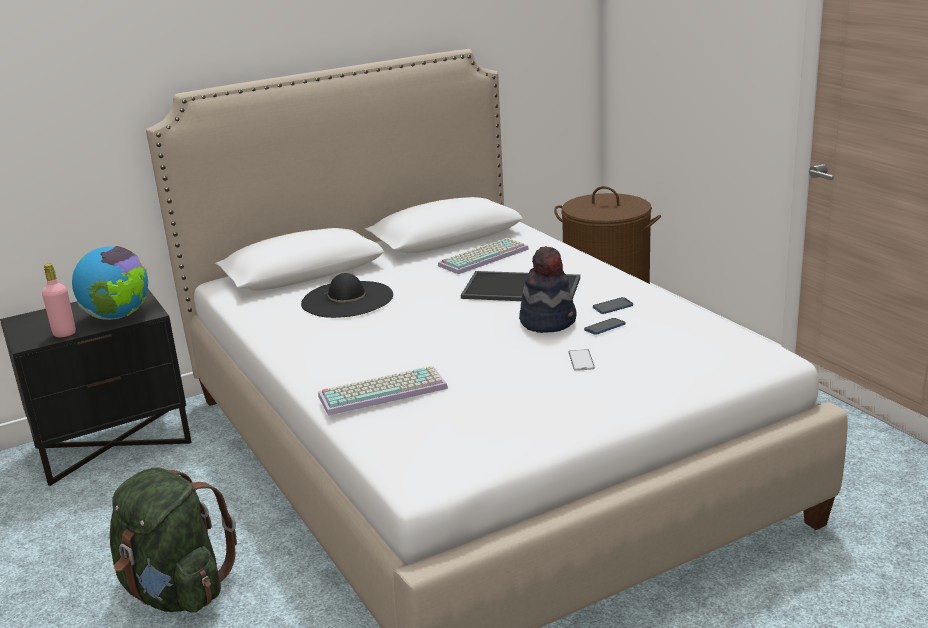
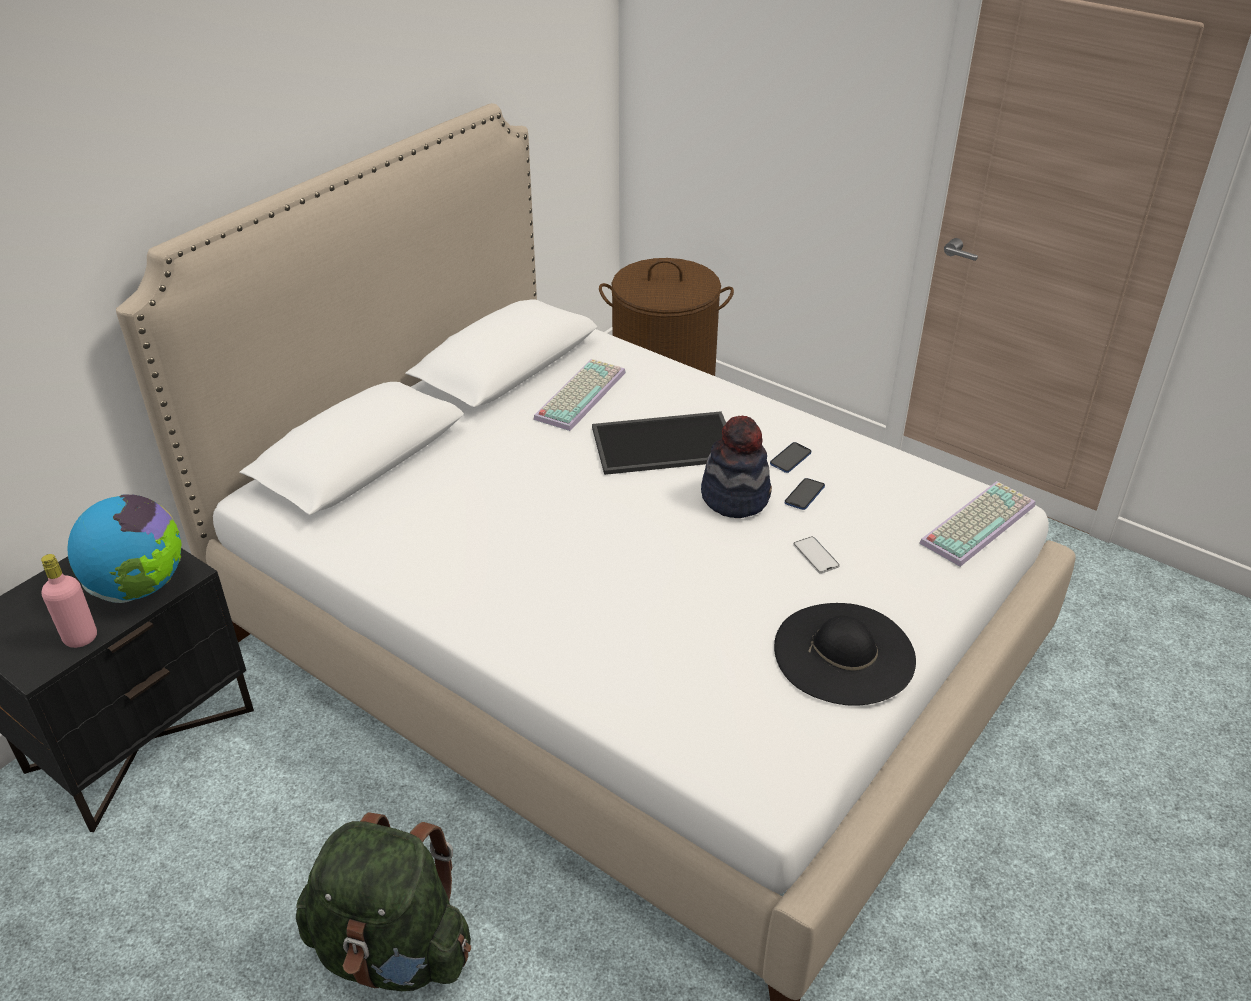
camera: 25 degrees left, 15 degrees up
(347, 299) = (460, 501): black hat -> black hat (844, 653)
(384, 391) = (631, 659): keyboard -> keyboard (977, 522)

